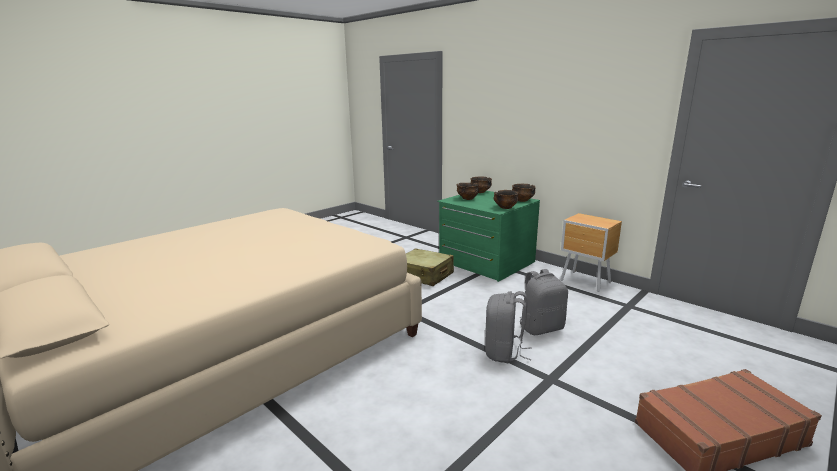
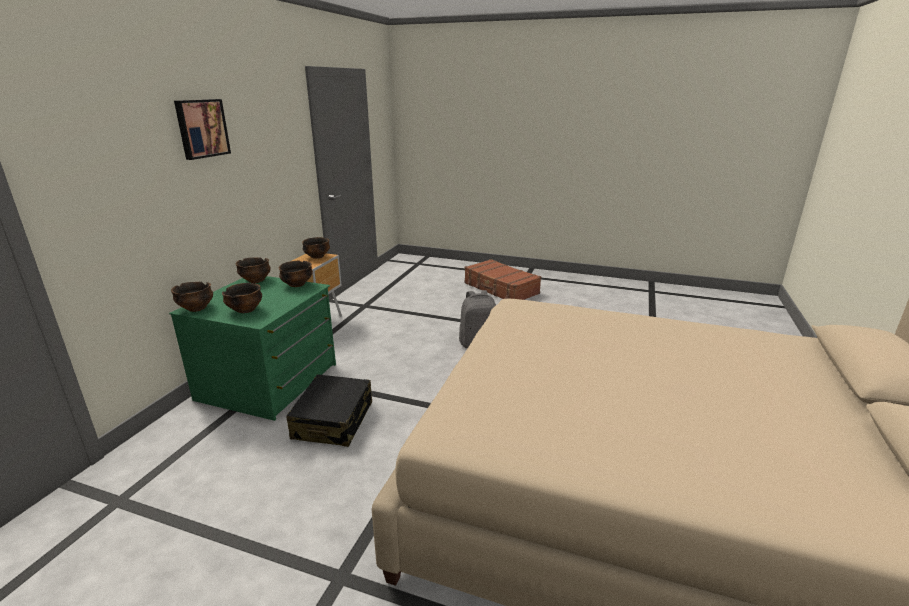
camera: 115 degrees left, 5 degrees up
(424, 275) = (333, 421): beige suitcase -> black suitcase
(536, 88) = (201, 128): none -> picture
(541, 328) = (428, 334): grey backpack -> none
(601, 222) = (317, 257): none -> bowl

